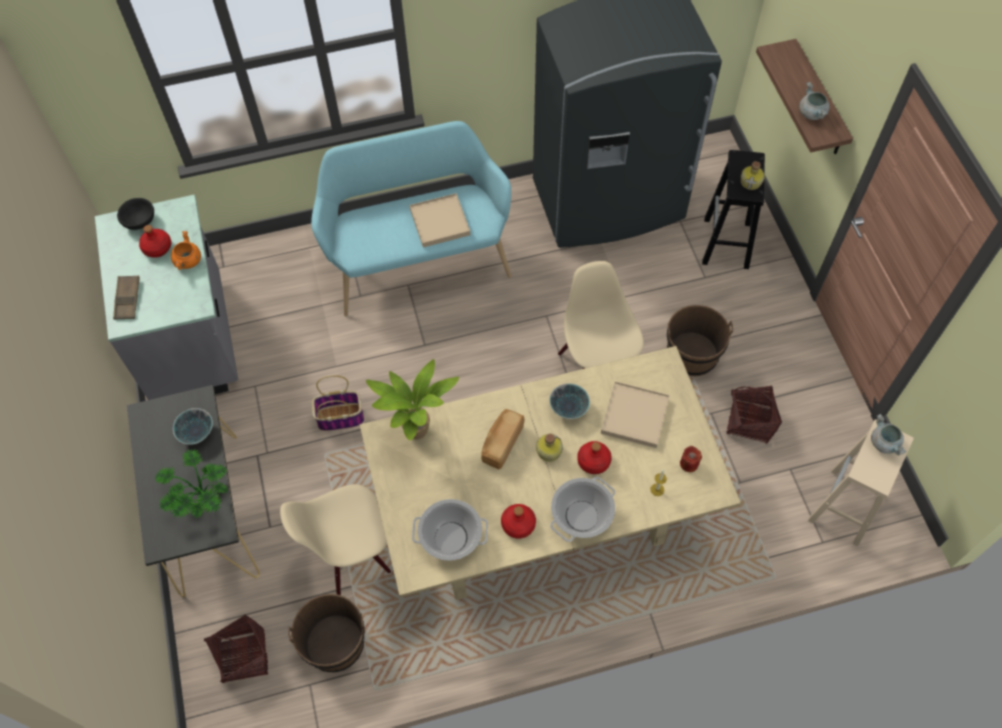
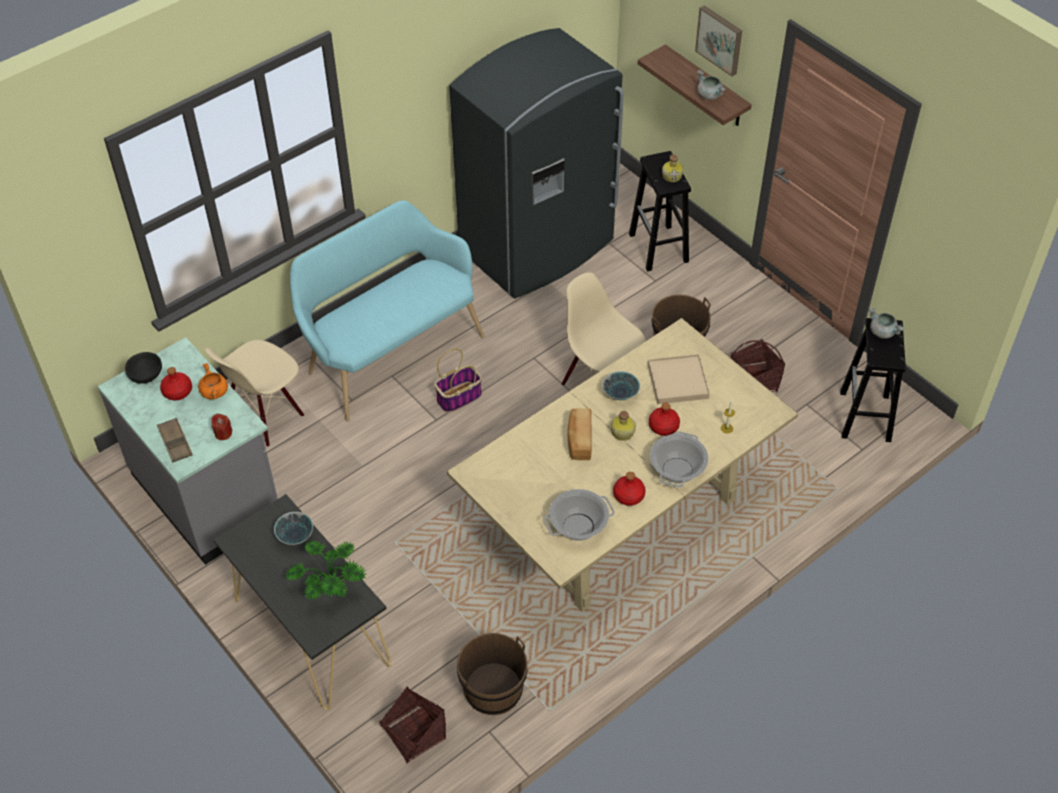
camera: 25 degrees left, 10 degrees down
(341, 417) = (392, 506): basket -> basket (459, 397)
(352, 554) = (467, 613): beige chair -> beige chair (265, 415)
(418, 434) = (503, 460): potted plant -> none
(440, 222) = (414, 297): beige tray -> none
(689, 463) = (741, 400): red candle -> red candle (223, 433)
(844, 56) = (720, 39): none -> picture
(844, 508) = (865, 417): beige stool -> black stool

